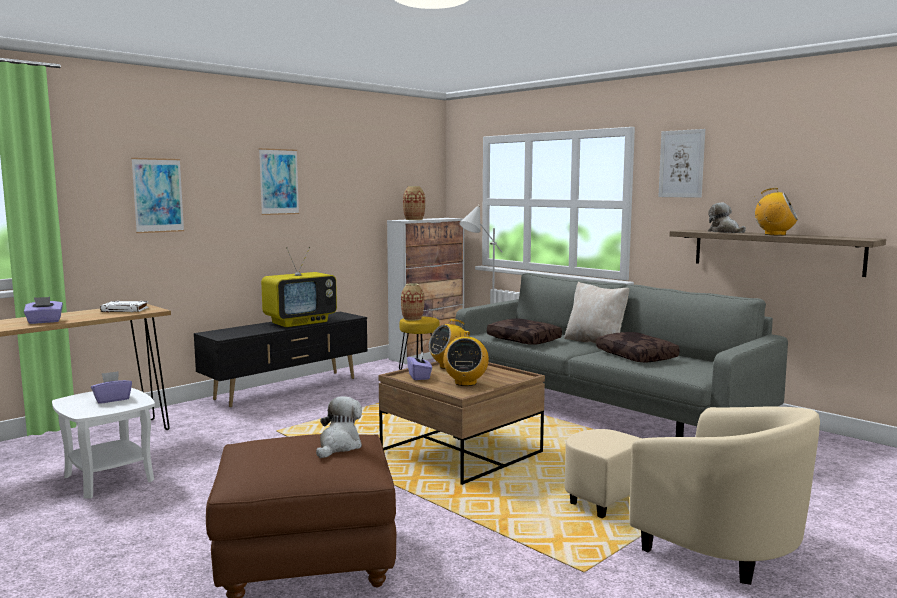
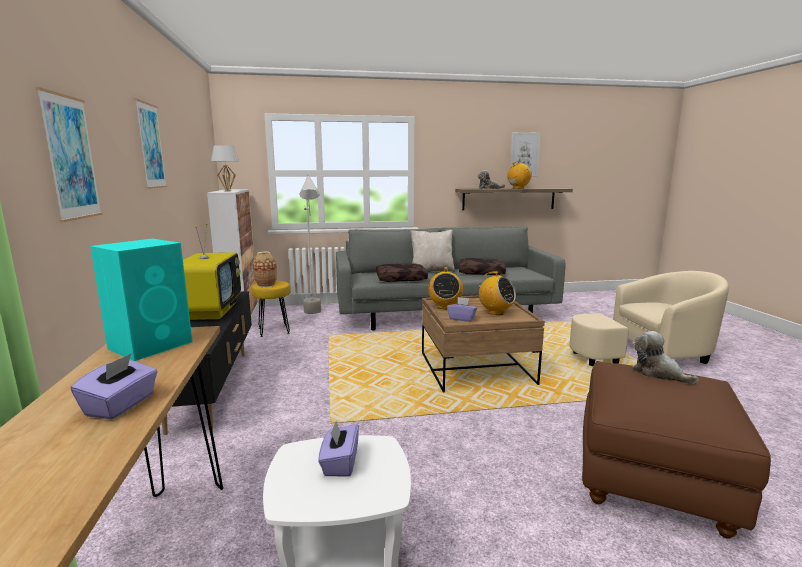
camera: 55 degrees left, 5 degrees up
(125, 310) = (152, 345): white book -> turquoise speaker
(414, 219) = (228, 191): vase -> white table lamp
(681, 164) = (450, 144): picture -> picture (524, 154)

